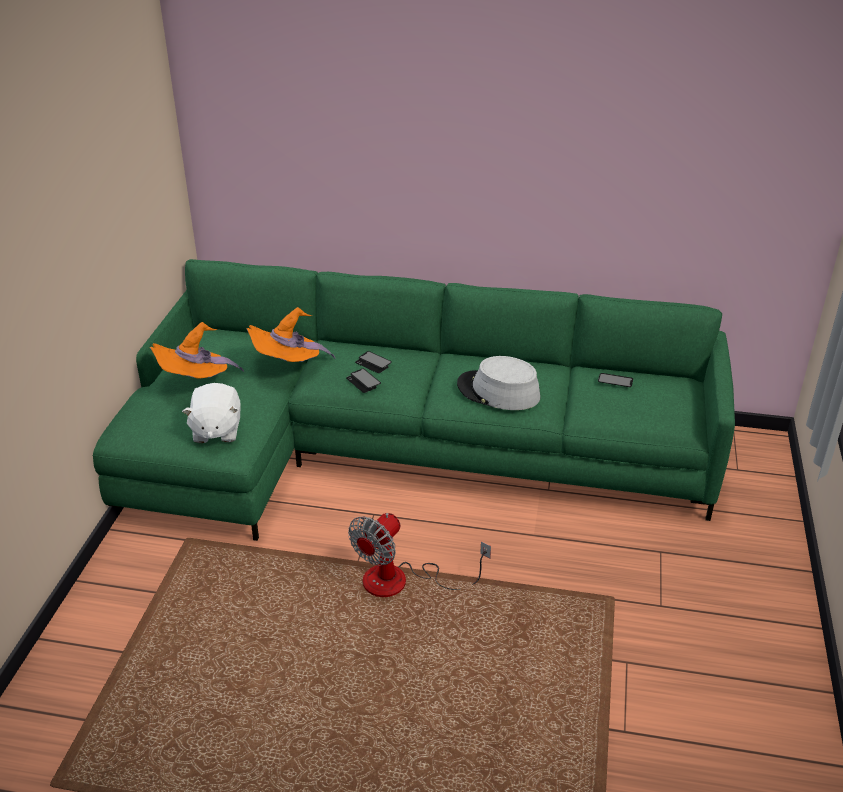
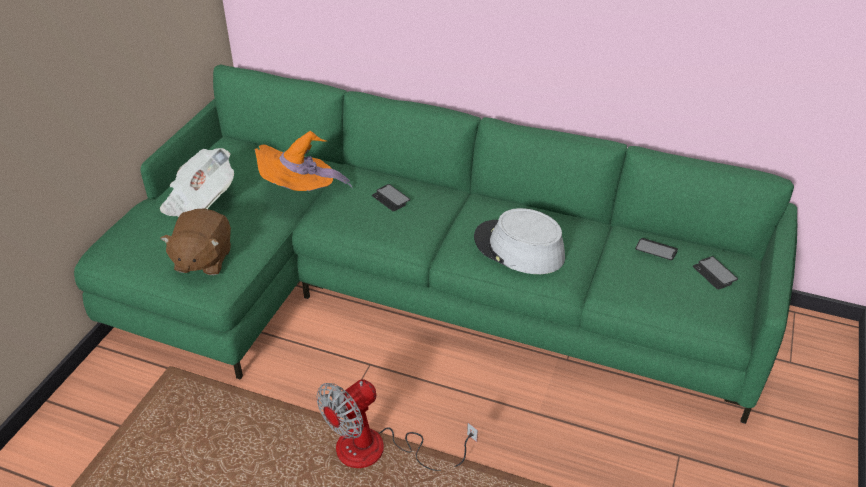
camera: 10 degrees right, 5 degrees up
(196, 383) = (199, 201): orange hat -> newspaper
(216, 431) = (203, 260): white plush toy -> brown plush toy
(363, 381) = (374, 219): phone -> phone (714, 274)

